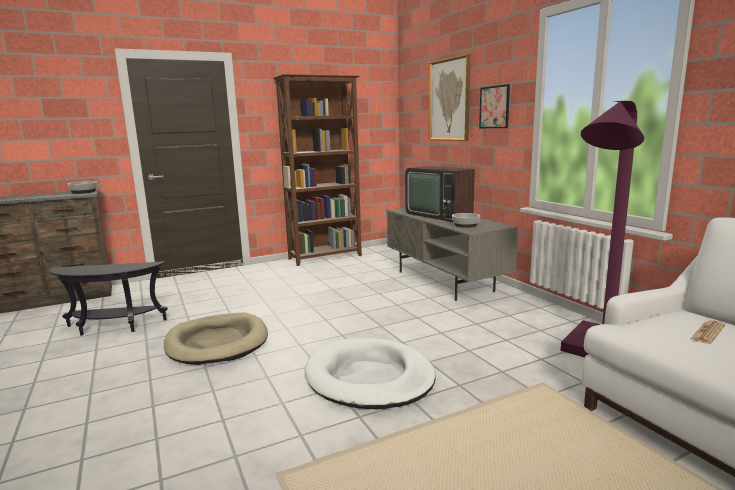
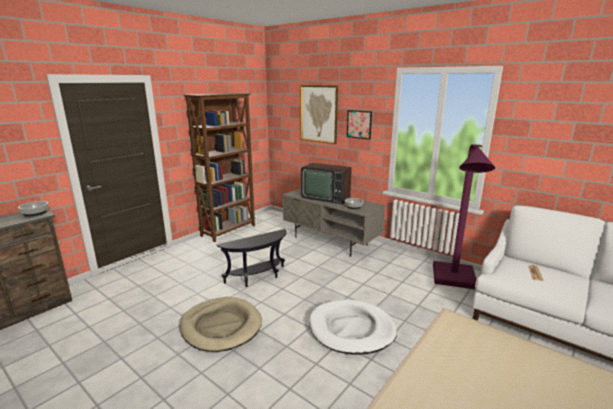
camera: 25 degrees left, 5 degrees up
(113, 327) = (112, 333): black side table -> black side table (258, 277)

